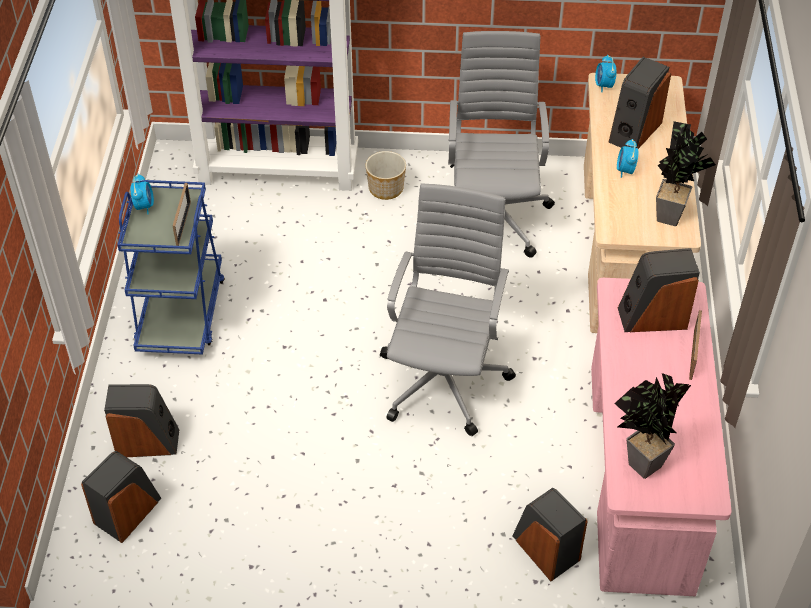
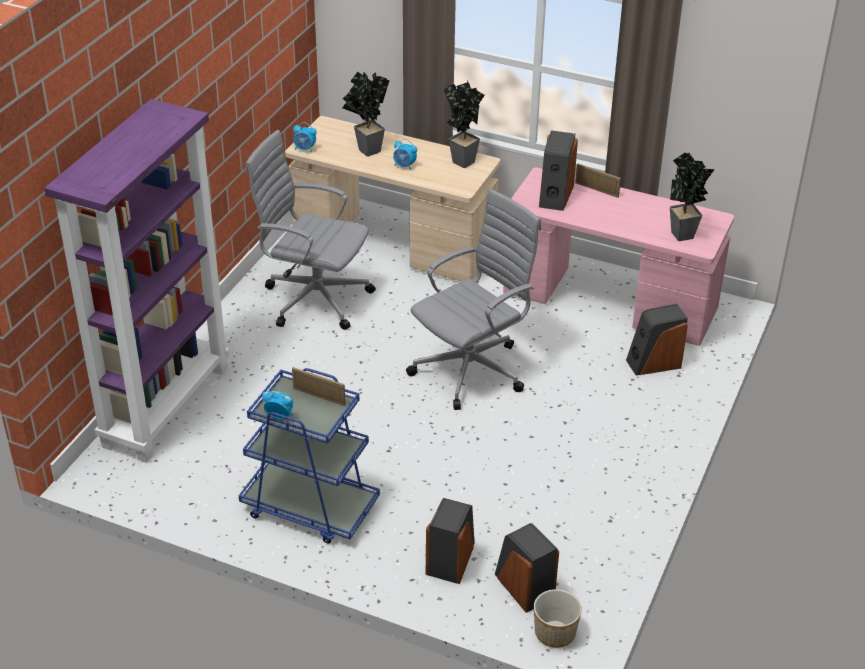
camera: 70 degrees left, 10 degrees down
(386, 188) = (240, 347): planter -> planter (554, 632)
(444, 378) = (472, 369): grey office chair -> grey office chair turned 105 degrees clockwise
(634, 131) = (365, 151): speaker -> potted plant

